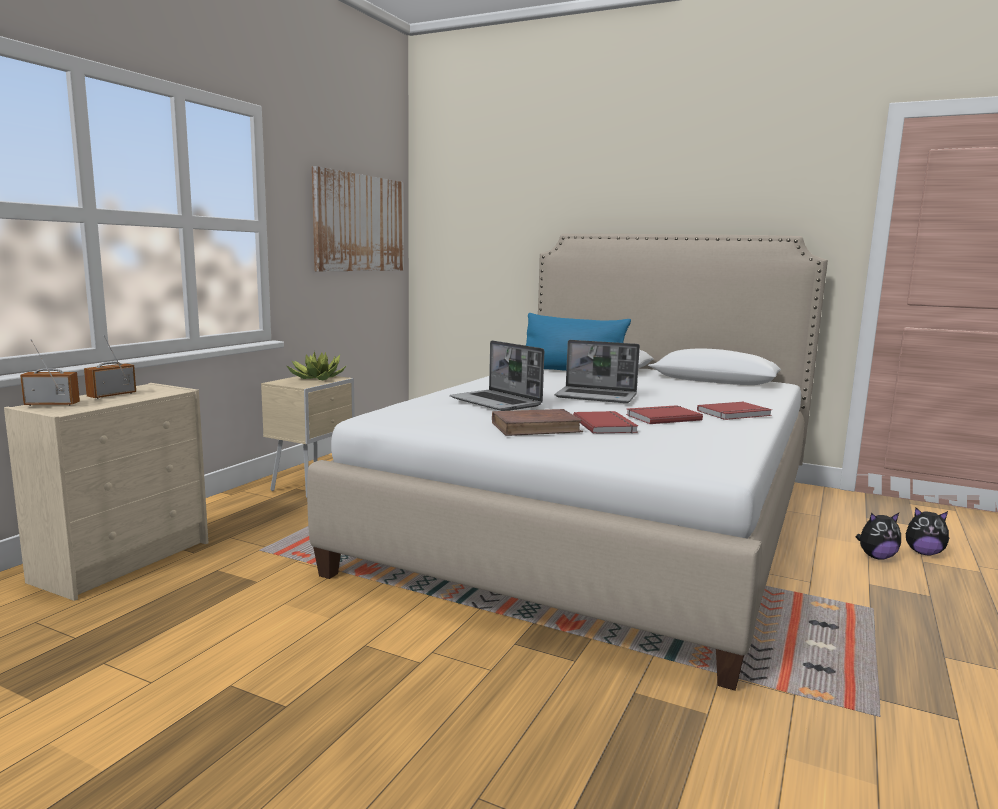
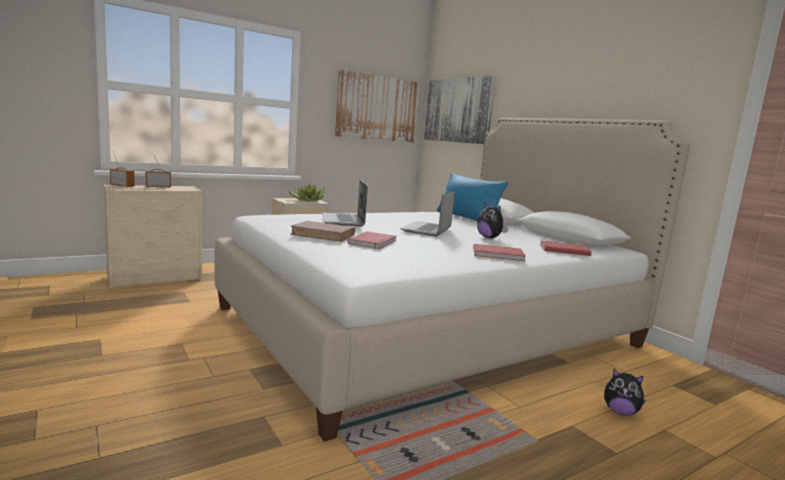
camera: 30 degrees right, 0 degrees up
(475, 222) = (458, 110): none -> picture
(597, 397) = (427, 230): laptop -> laptop turned 60 degrees clockwise
(662, 417) = (431, 246): red book -> red book (563, 250)
(923, 553) = (679, 425): plush toy -> plush toy (489, 238)

